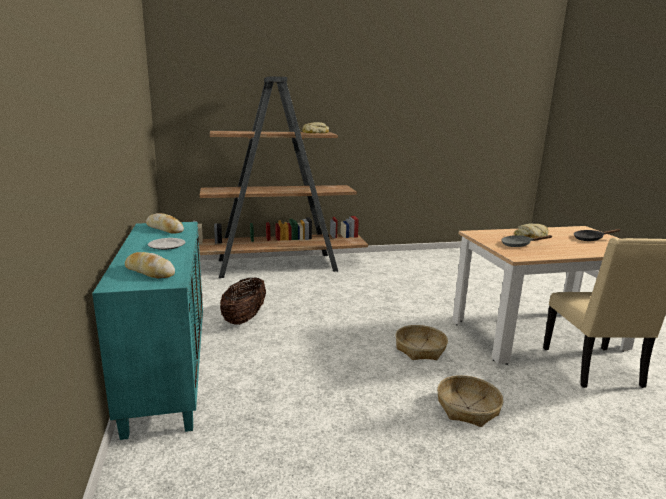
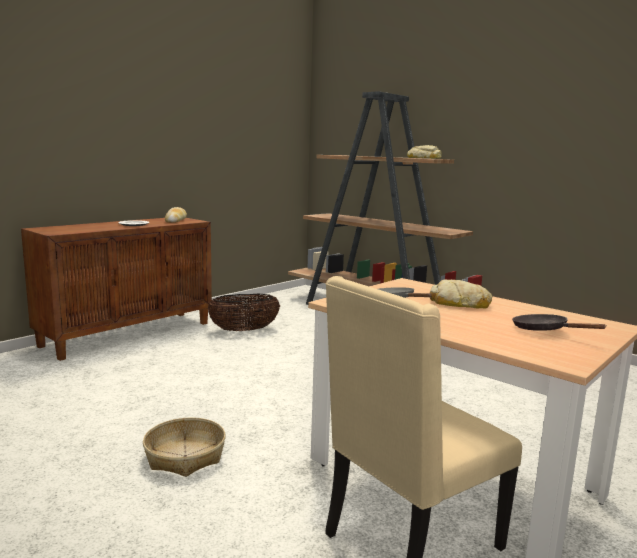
camera: 55 degrees right, 5 degrees down
(149, 272) = (70, 229): bread -> none
(166, 372) = (129, 334): turquoise cabinet -> brown cabinet
(420, 349) = (289, 409): basket -> none

